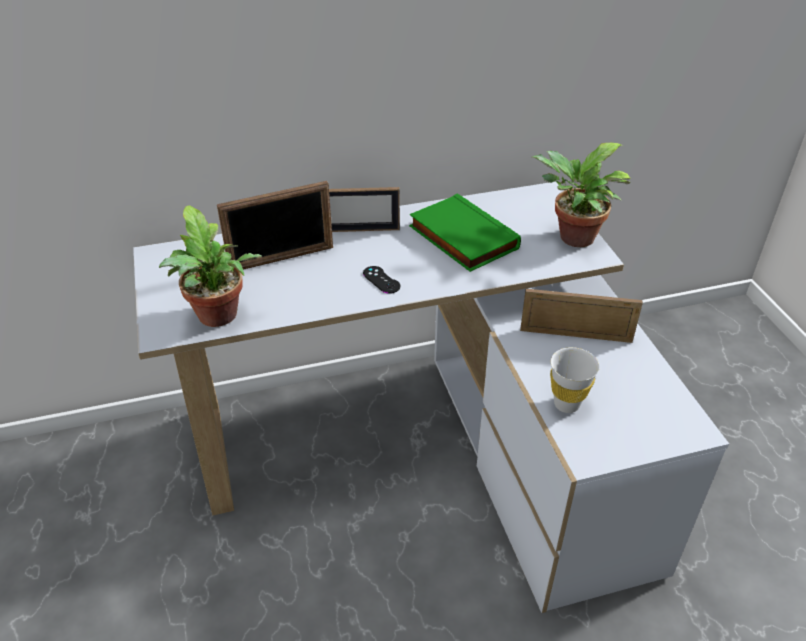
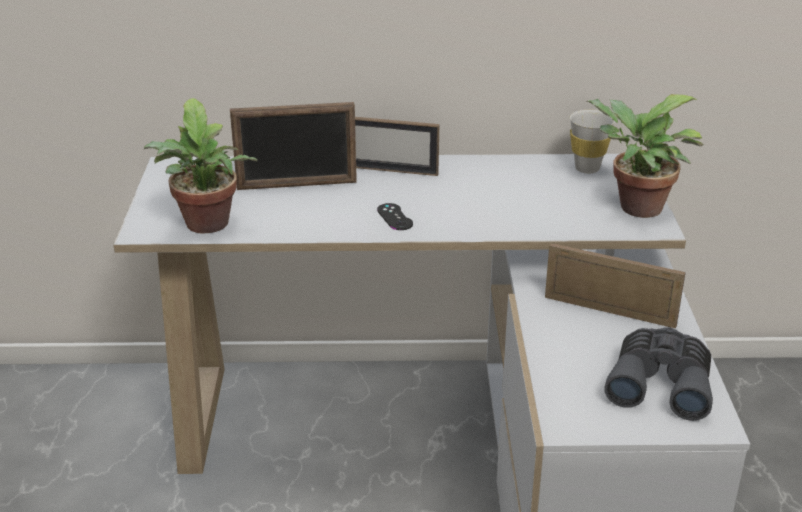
camera: 15 degrees right, 10 degrees down
(461, 238) = (503, 191): green book -> none
(566, 404) = (566, 373): white cup -> white cup (587, 168)
(642, 399) = (660, 383): none -> grey binoculars

